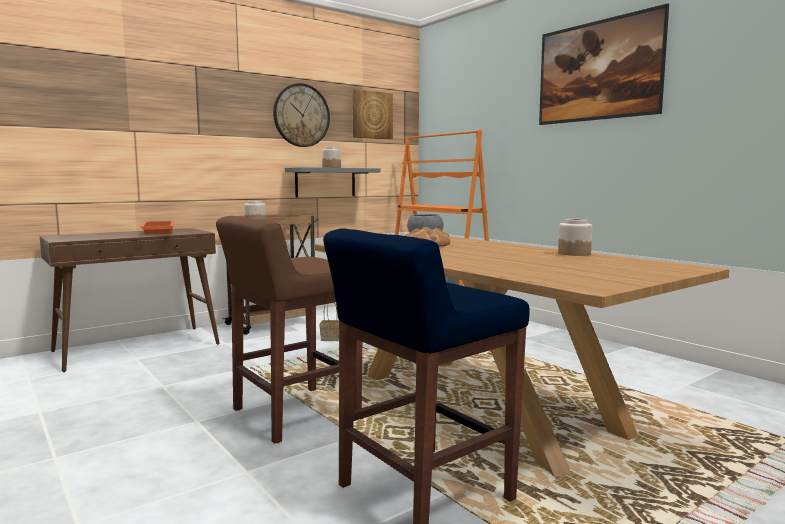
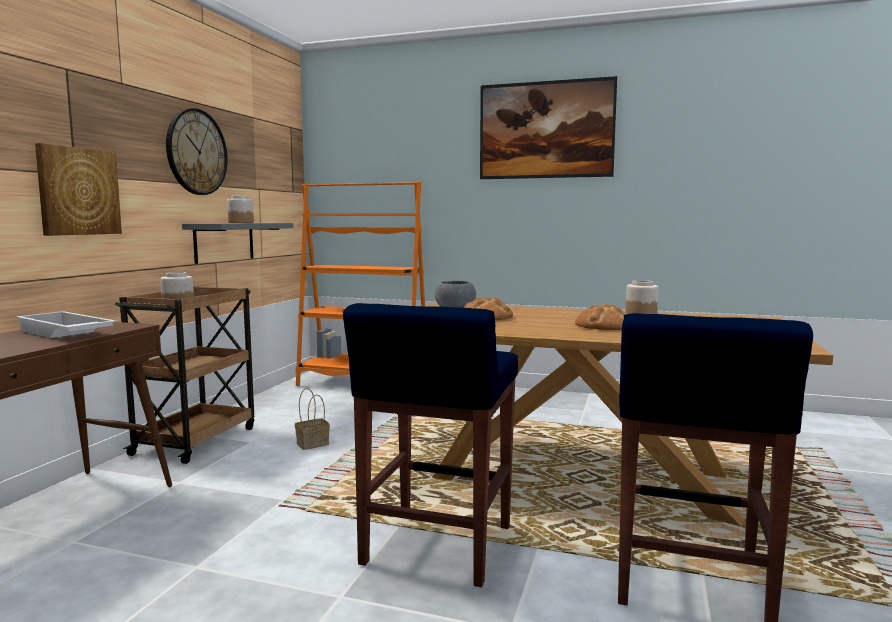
camera: 35 degrees left, 0 degrees up
(157, 233) = (64, 333): orange tray -> white tray
(293, 414) = (436, 546): brown stool -> blue stool
(372, 115) = (264, 155): picture -> picture (78, 191)
(491, 257) = (604, 325): none -> bread

